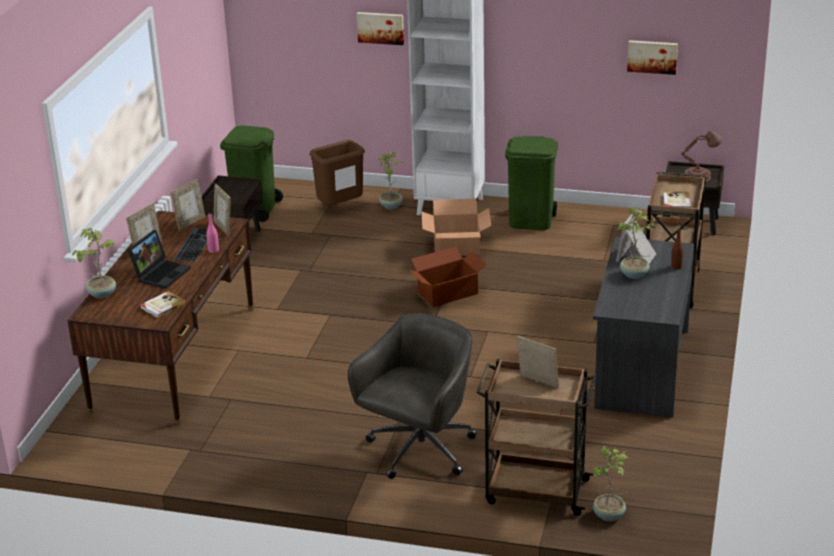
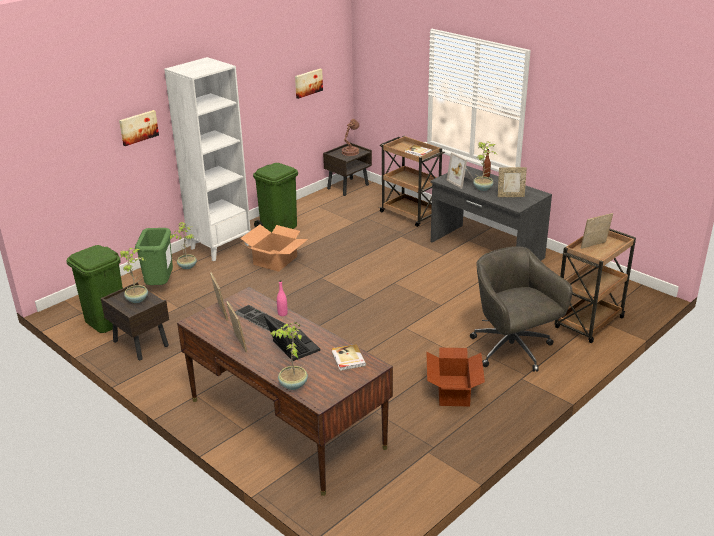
camera: 60 degrees left, 0 degrees up
(223, 228) = (250, 300): picture frame -> picture frame (510, 196)
(340, 208) = (160, 286): brown trash can -> green trash can
(448, 293) = (331, 281): cardboard box -> cardboard box (454, 390)
(609, 515) = (629, 308): potted plant -> potted plant (137, 299)

